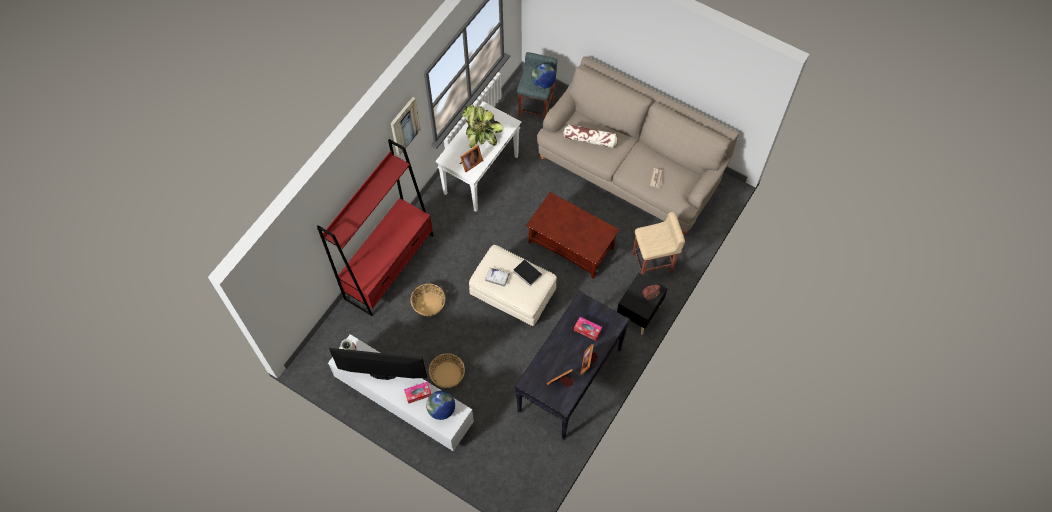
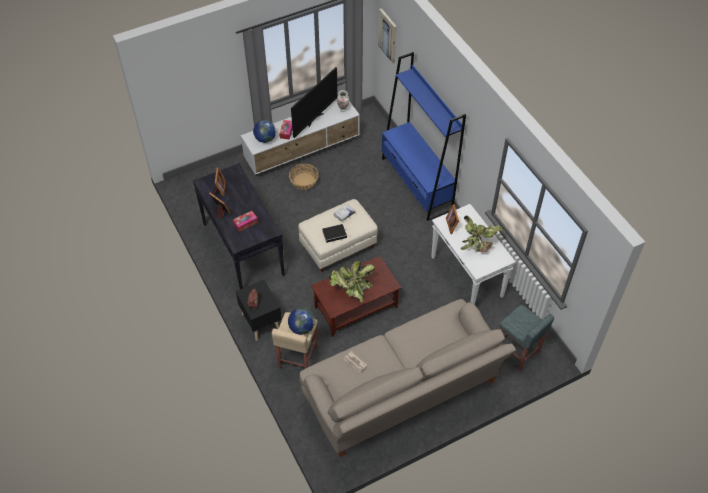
camera: 120 degrees right, 10 degrees down
(389, 266) = (416, 184): red bookcase -> blue bookcase
(404, 126) = (480, 138): picture -> picture (388, 35)
(429, 304) = (368, 194): basket -> none
(543, 83) = (517, 327): globe -> globe (301, 328)
(578, 227) = (352, 290): none -> potted plant
(590, 140) = (430, 332): pillow -> none

